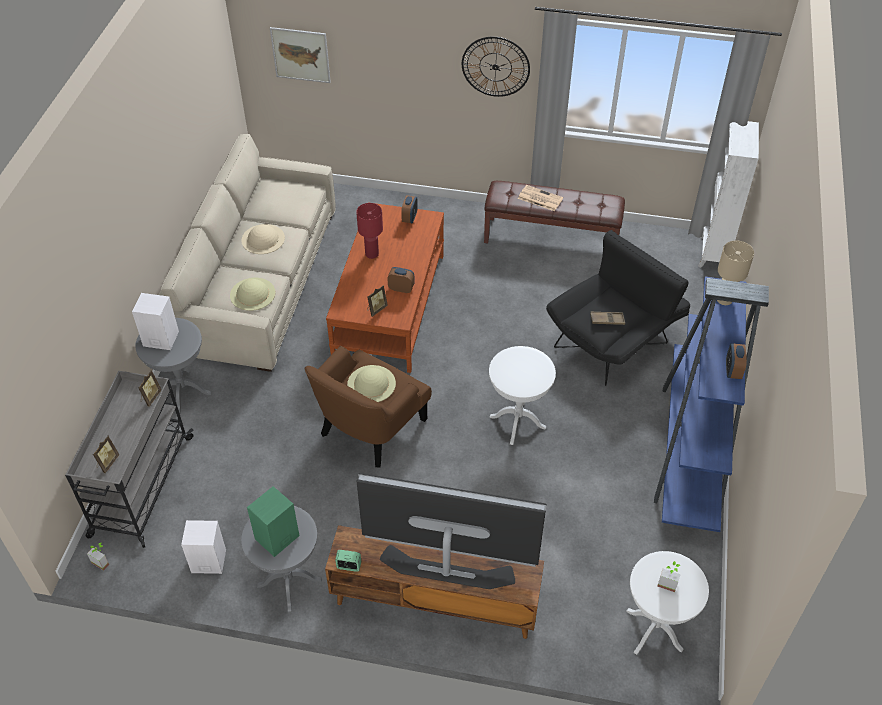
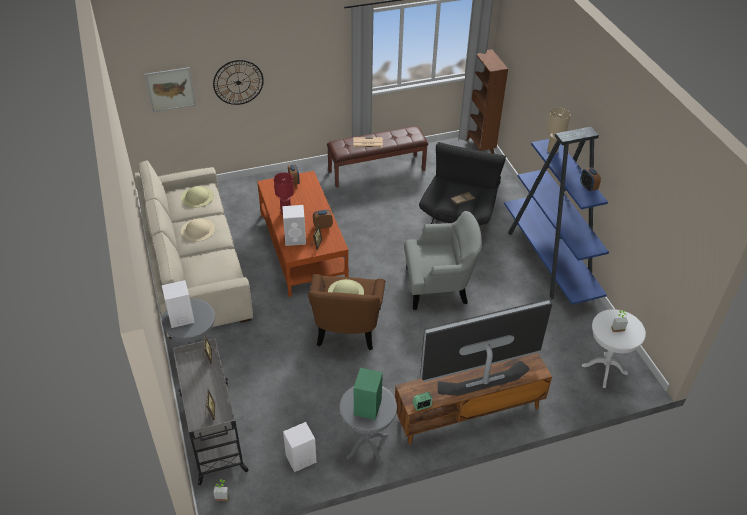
camera: 30 degrees left, 5 degrees down
(252, 294) = (218, 267): beige hat -> beige hat (197, 197)
(358, 292) = (296, 238): none -> white speaker
(495, 67) = (317, 58): wall clock -> wall clock (238, 82)
(517, 422) = (438, 286): white side table -> grey armchair
(712, 254) = (479, 147): white bookcase -> brown bookcase

